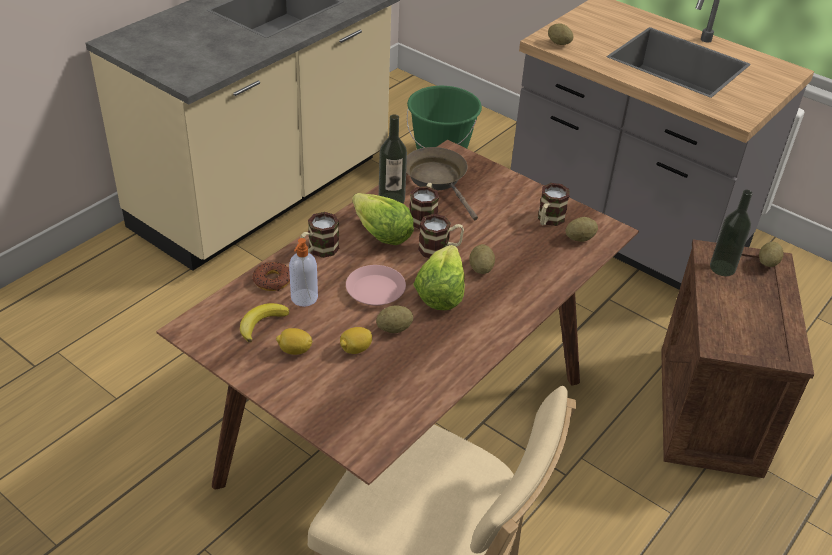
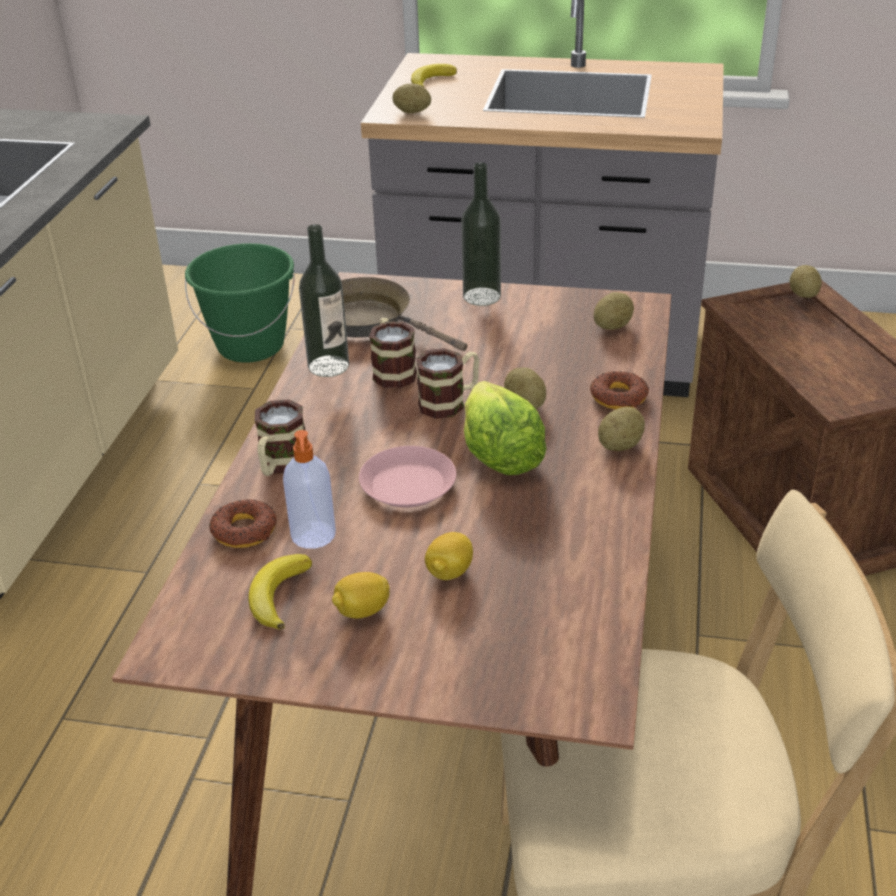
camera: 25 degrees left, 5 degrees down
(380, 233) = (351, 412): lettuce -> none
(394, 329) = (479, 523): potato -> potato (620, 445)
(540, 286) = (619, 397): none -> donut
(548, 220) = (555, 319): mug -> none
(593, 21) = (431, 80): none -> banana
(722, 268) = (762, 317): bottle -> bottle (482, 296)

